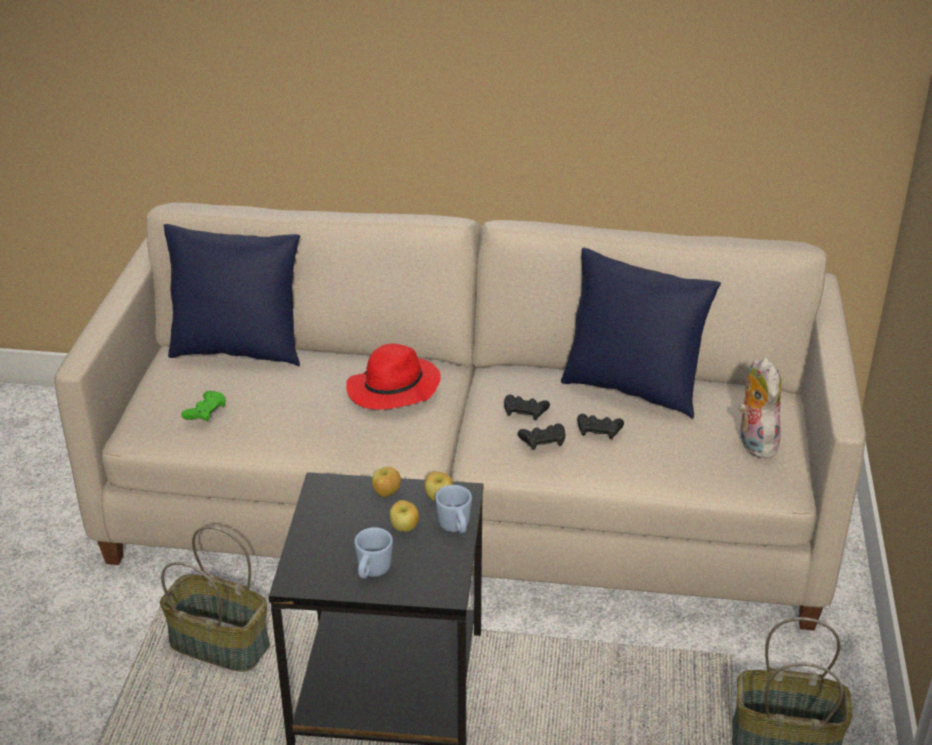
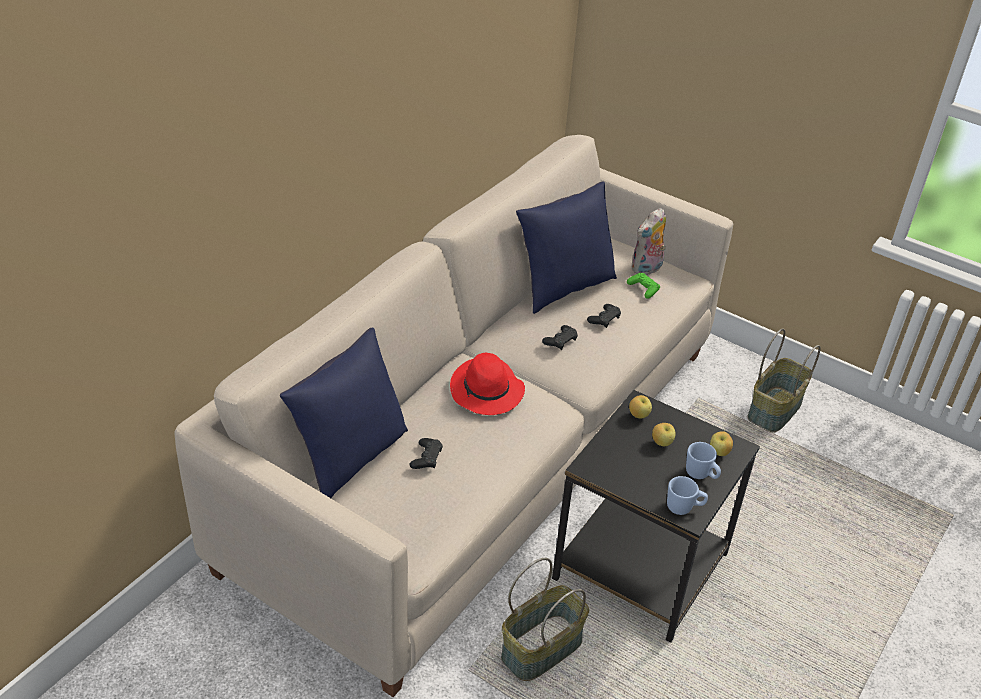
camera: 65 degrees left, 5 degrees up
(205, 411) = (429, 504): green game controller -> green game controller (643, 288)
(386, 493) = (618, 438): apple -> apple (719, 452)
(455, 528) = (675, 419): blue mug -> blue mug (684, 508)
(543, 440) = (599, 346): black game controller -> black game controller (426, 458)
(753, 442) = (647, 269): plush toy -> plush toy turned 60 degrees counterclockwise

